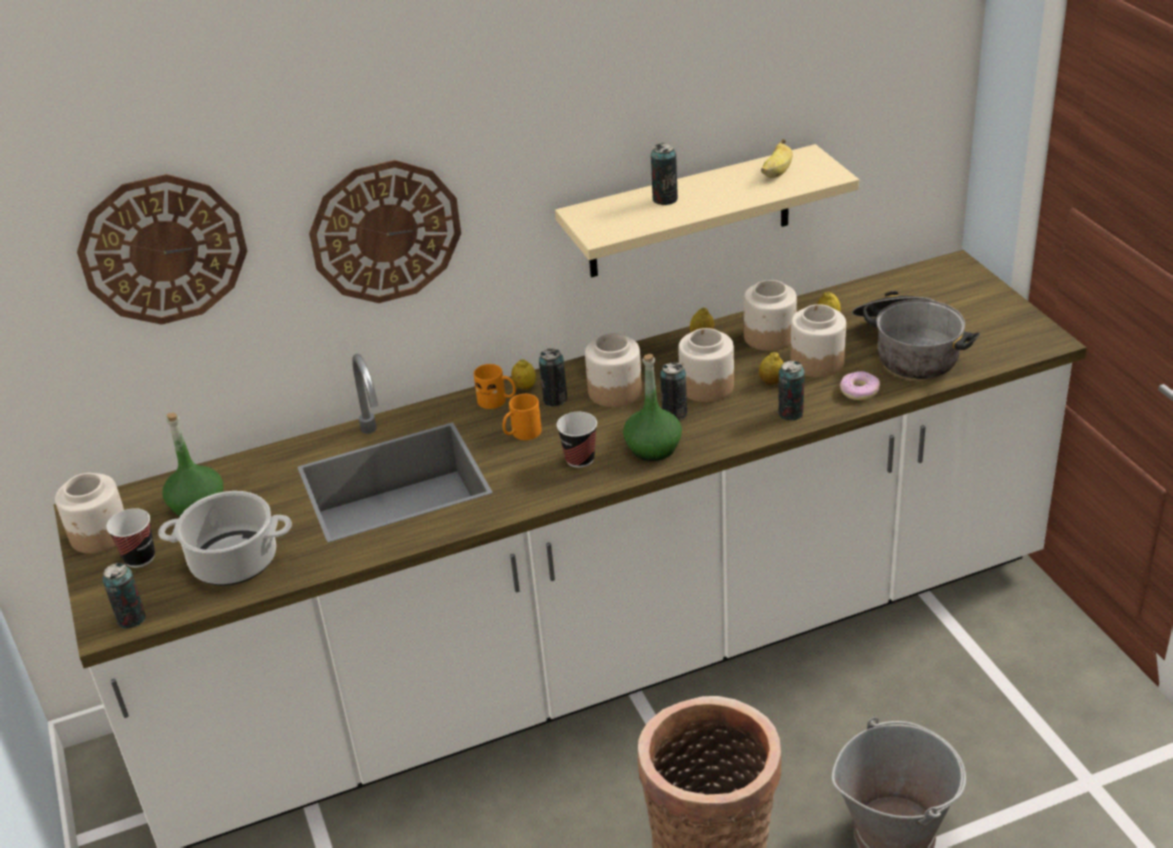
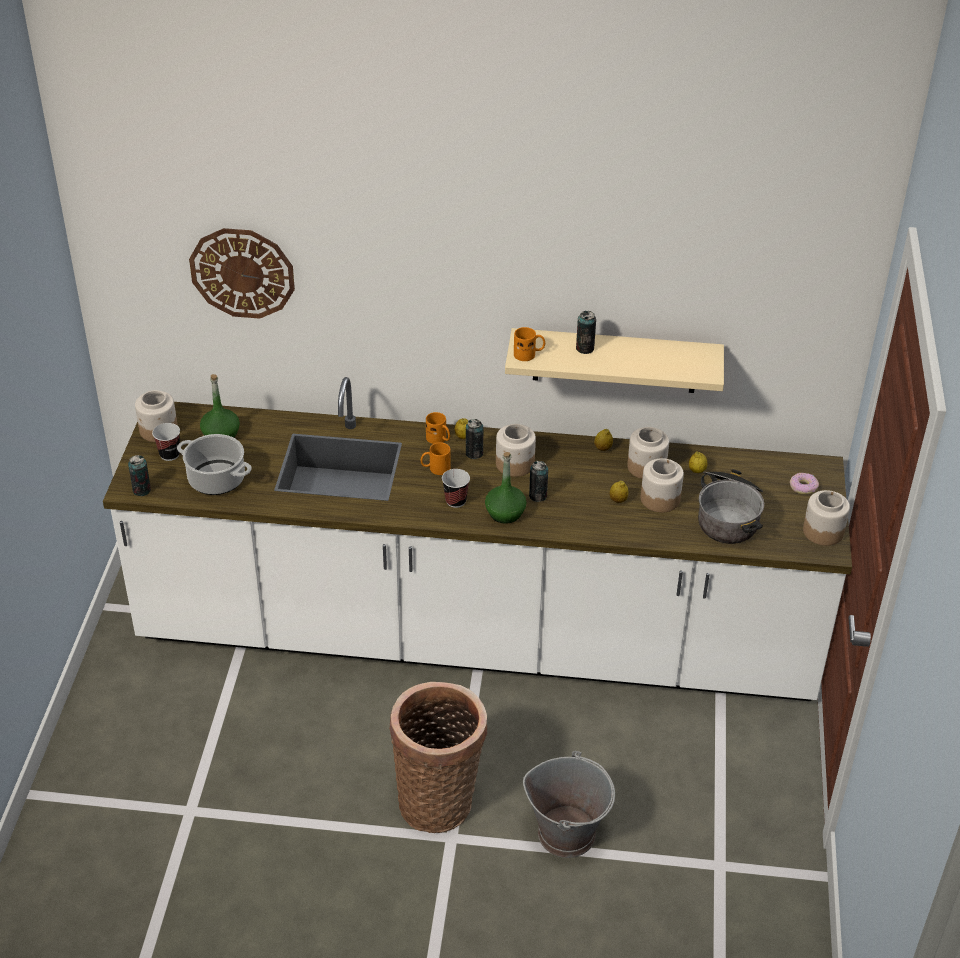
camera: 25 degrees right, 5 degrees up
(385, 231) = (389, 305): wall clock -> none
(604, 227) = (529, 354): none -> orange mug
(706, 386) = (574, 485): jar -> jar (823, 531)
(777, 173) = (674, 357): banana -> none
(790, 413) = (610, 527): can -> none
(859, 391) = (668, 531): donut -> donut (803, 487)

